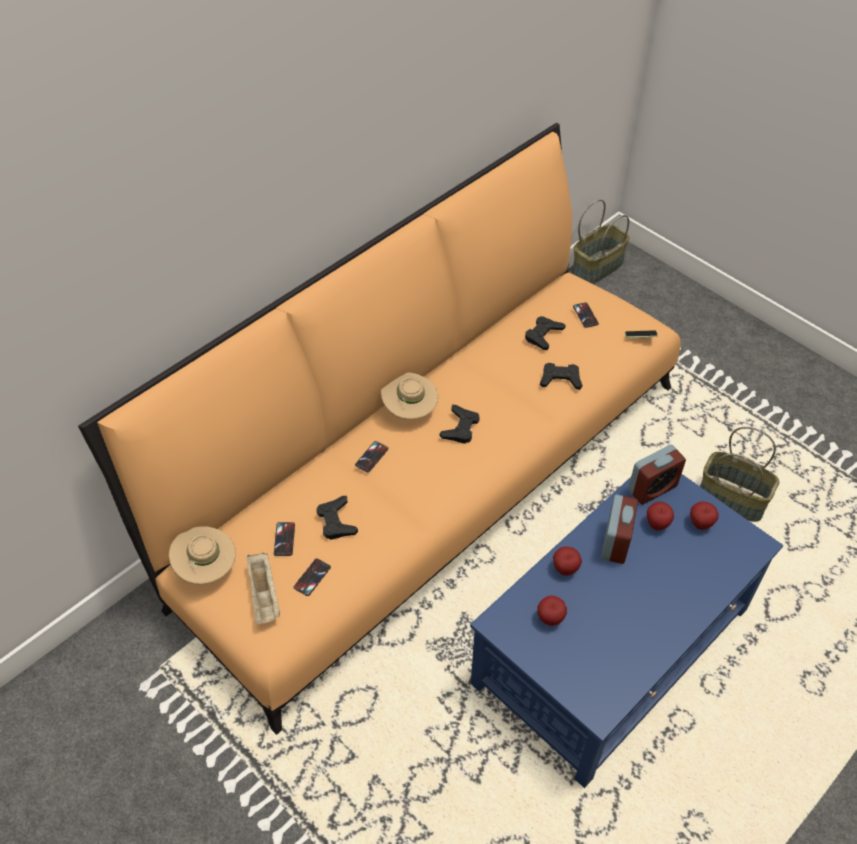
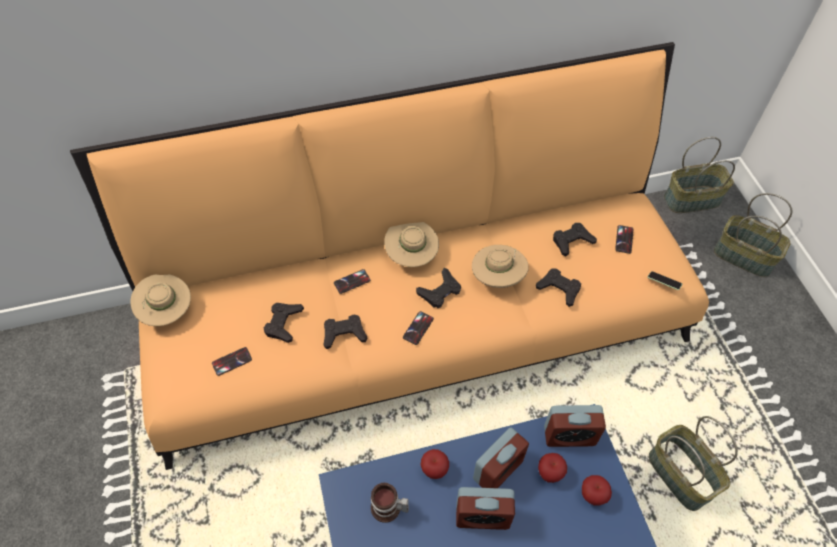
camera: 30 degrees right, 5 degrees up
(264, 595) = (187, 357): beige tray -> none
(284, 539) = (235, 318): phone -> phone (418, 328)
(400, 503) = (344, 333): none -> black game controller
(502, 393) = (498, 277): none -> beige hat
(550, 619) = (388, 509): apple -> mug
(628, 583) = (482, 516): none -> alarm clock
(670, 297) = (744, 256): none -> basket

